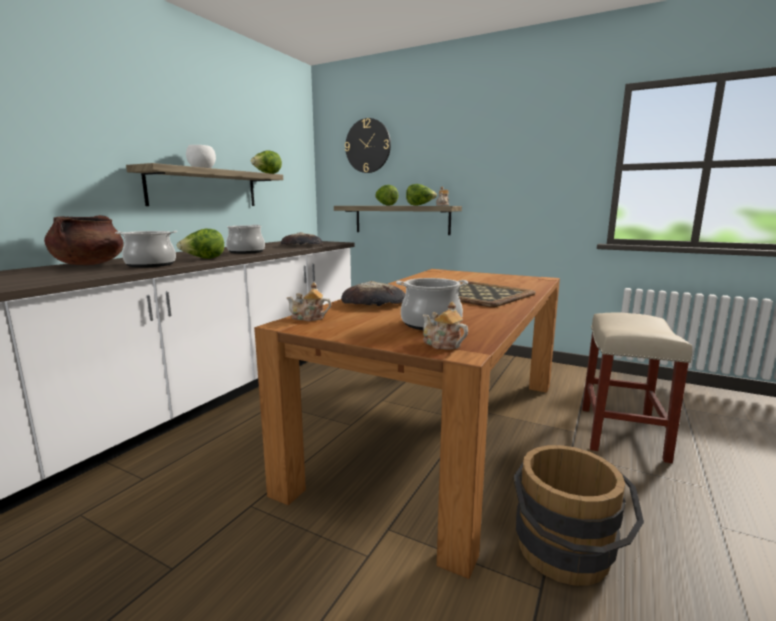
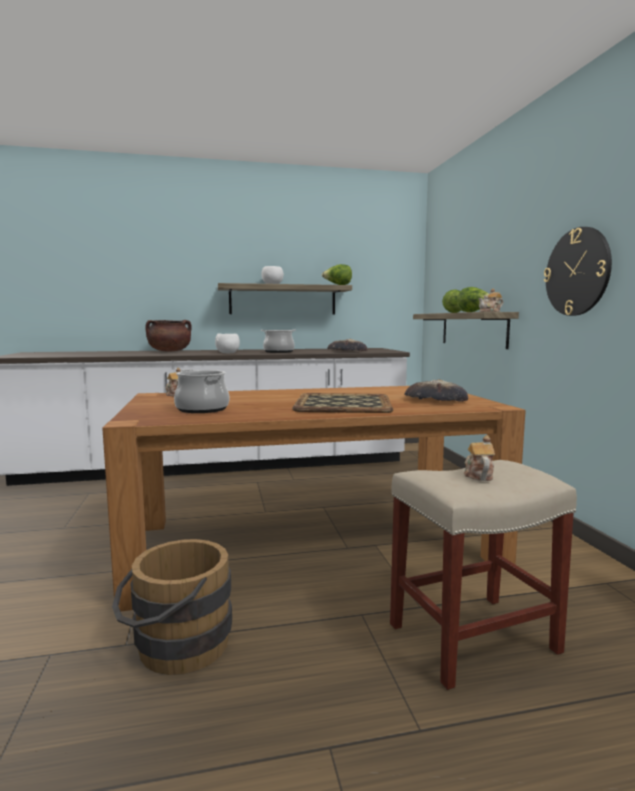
camera: 50 degrees right, 5 degrees down
(150, 265) = (185, 353): cooking pot -> none
(204, 259) = (228, 353): lettuce -> white bowl
(368, 146) = (455, 248): wall clock -> wall clock (577, 272)
(374, 302) = (248, 395): bread -> bread (435, 399)
(442, 344) = (145, 416): teapot -> teapot (478, 475)

